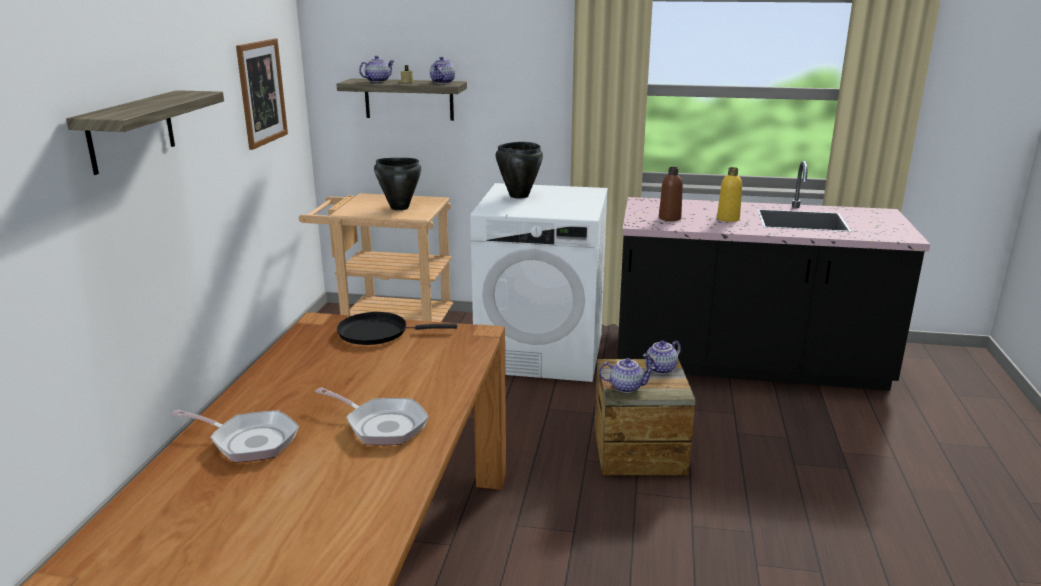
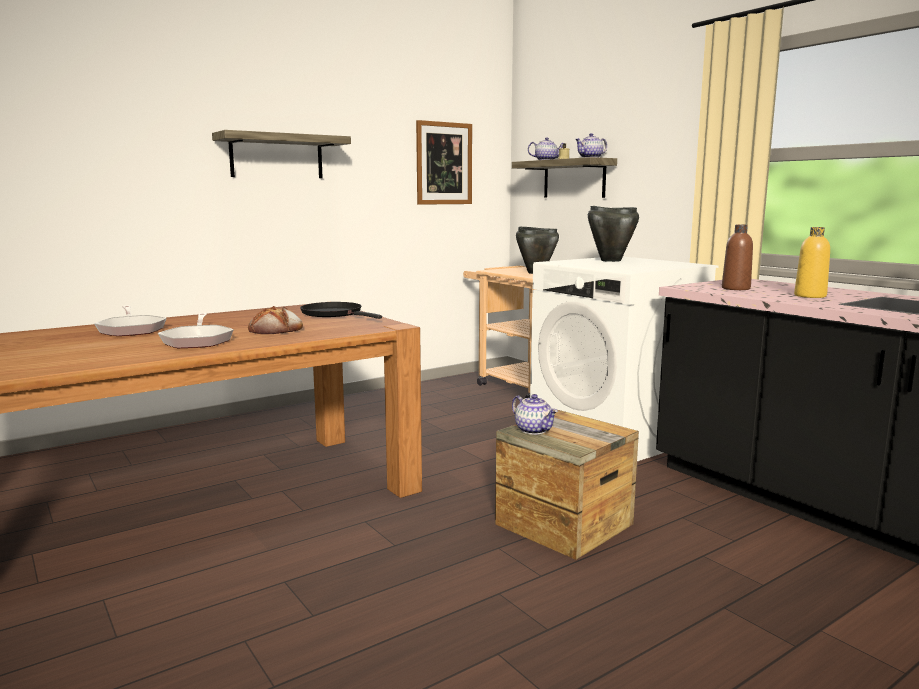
camera: 45 degrees right, 10 degrees down
(400, 378) = (276, 329): none -> bread
(661, 369) = (599, 431): teapot -> none

